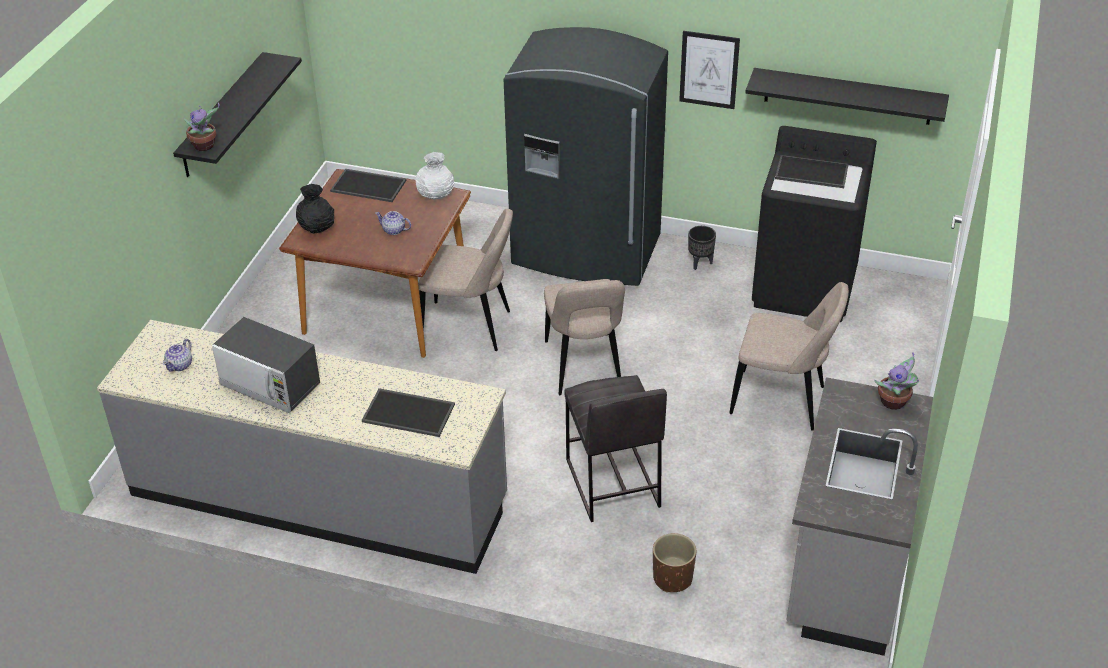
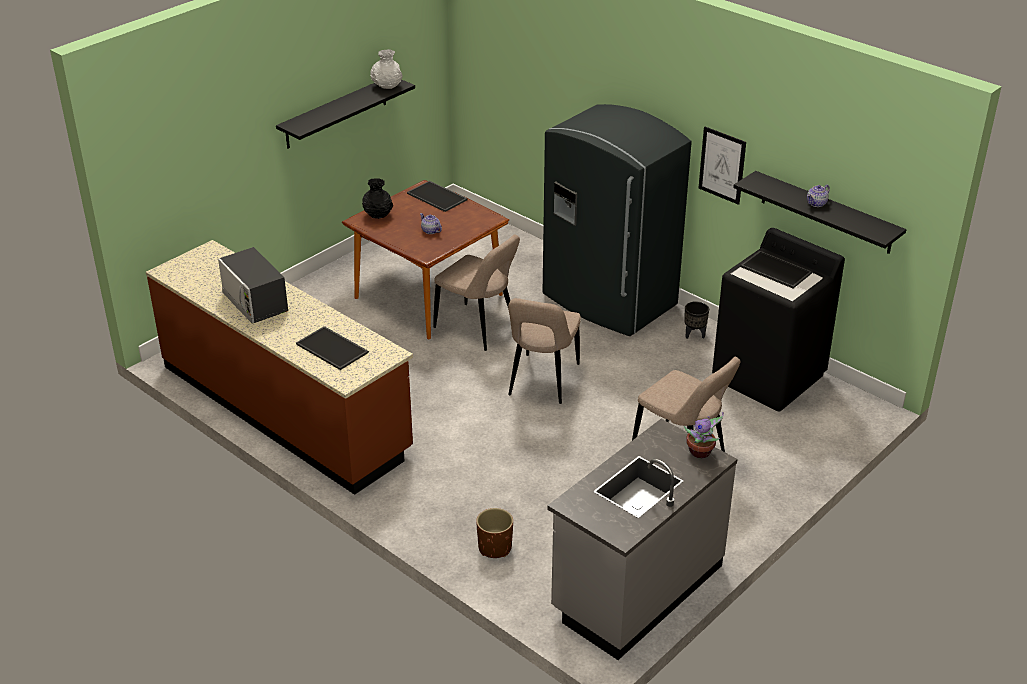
camera: 25 degrees right, 5 degrees down
(180, 365) = (208, 273): teapot -> teapot (817, 203)
(204, 146) = (299, 126): potted plant -> none
(319, 497) = (285, 408): grey counter -> brown counter
(435, 195) = (480, 215): white vase -> white vase (387, 86)
(612, 483) = (500, 468): grey stool -> none

